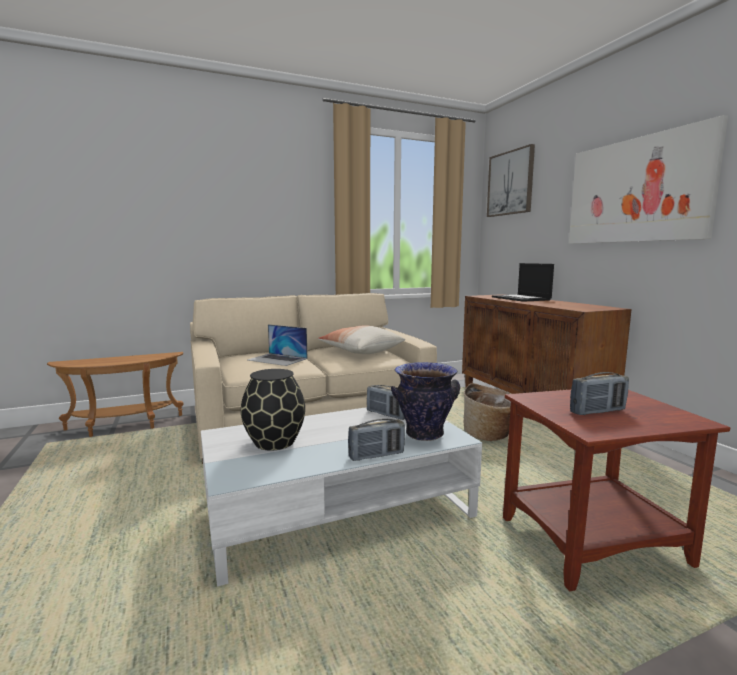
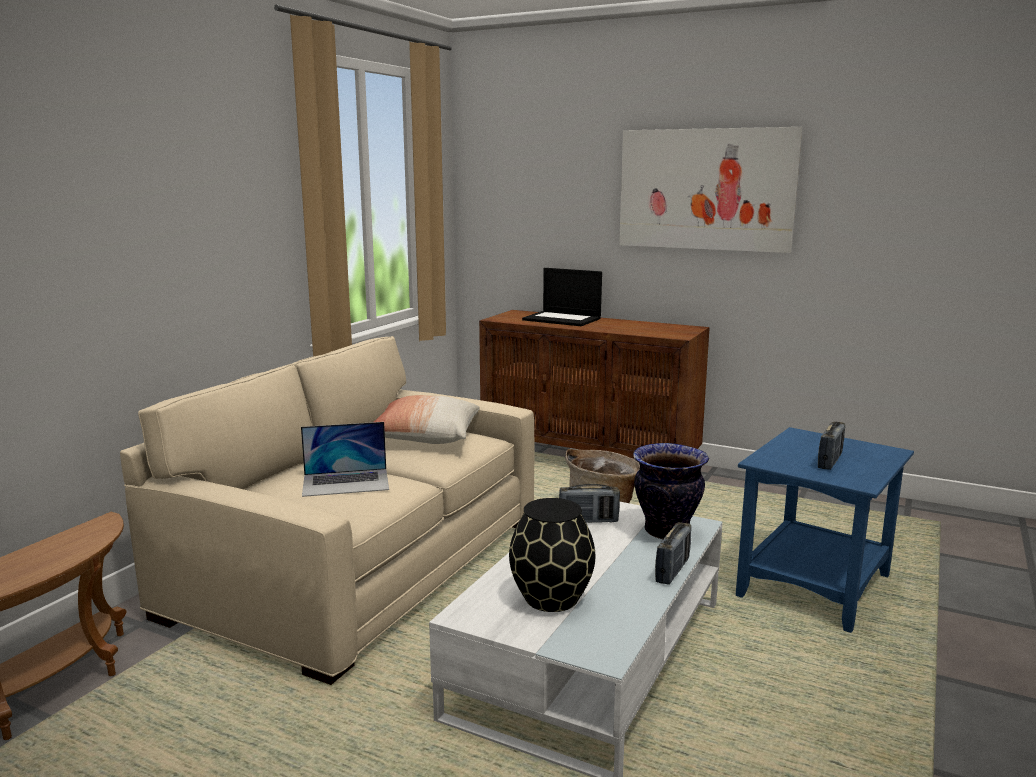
camera: 40 degrees left, 5 degrees up
(510, 183) = (510, 149): picture -> none
(590, 540) = (811, 585): brown side table -> blue side table

